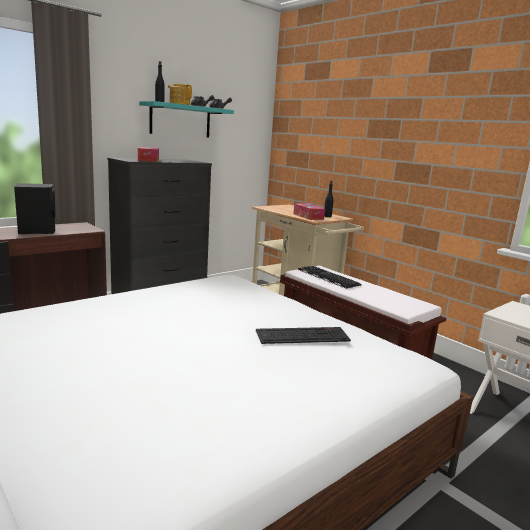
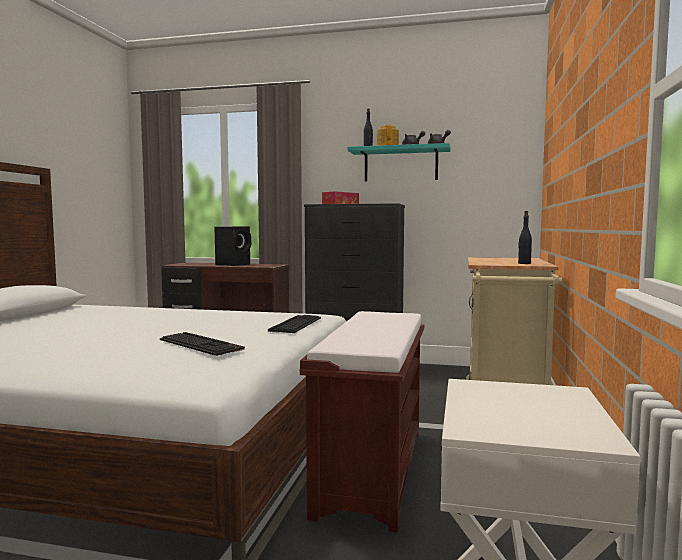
camera: 55 degrees right, 10 degrees down
(308, 216) = (491, 262): tissue box -> none
(327, 277) = (377, 319): keyboard -> keyboard (295, 324)

